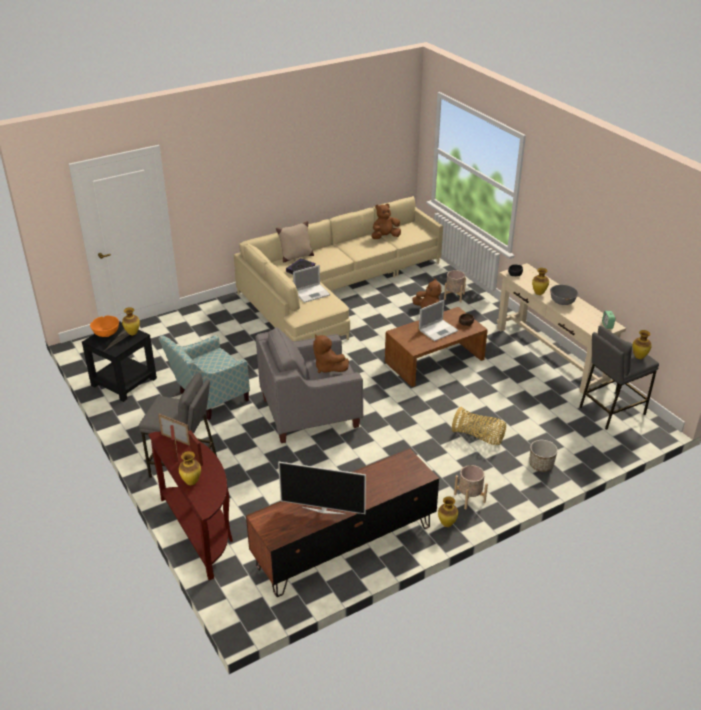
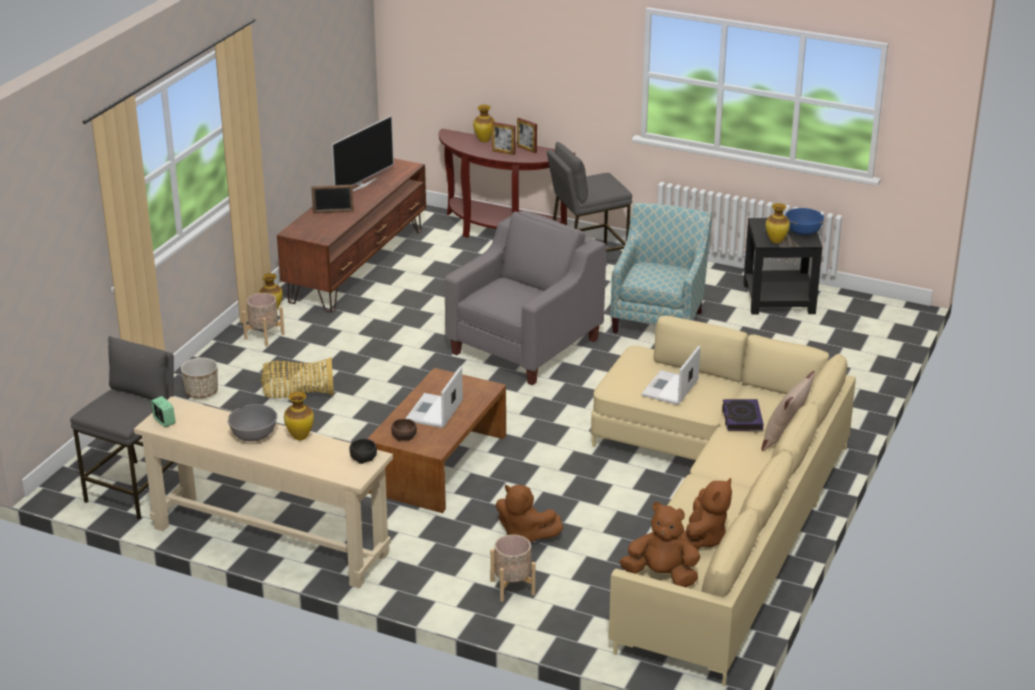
camera: 145 degrees right, 5 degrees down
(106, 333) = (803, 232): orange bowl -> blue bowl
(176, 439) = (543, 156): picture frame -> picture frame (333, 212)
(323, 510) = (362, 185): television -> television turned 150 degrees clockwise
(328, 368) = (511, 298): brown plush toy -> brown plush toy (661, 576)
(639, 357) = (101, 410): vase -> none

